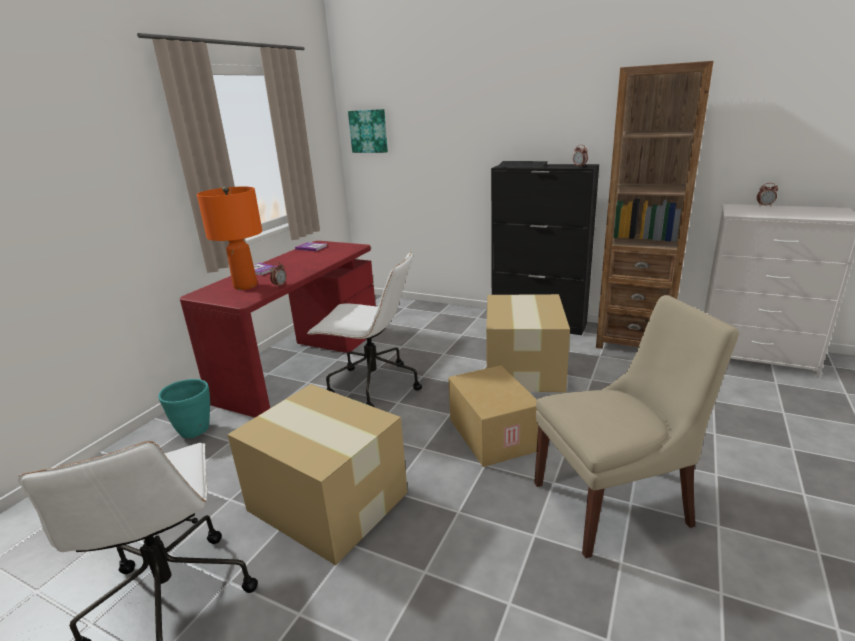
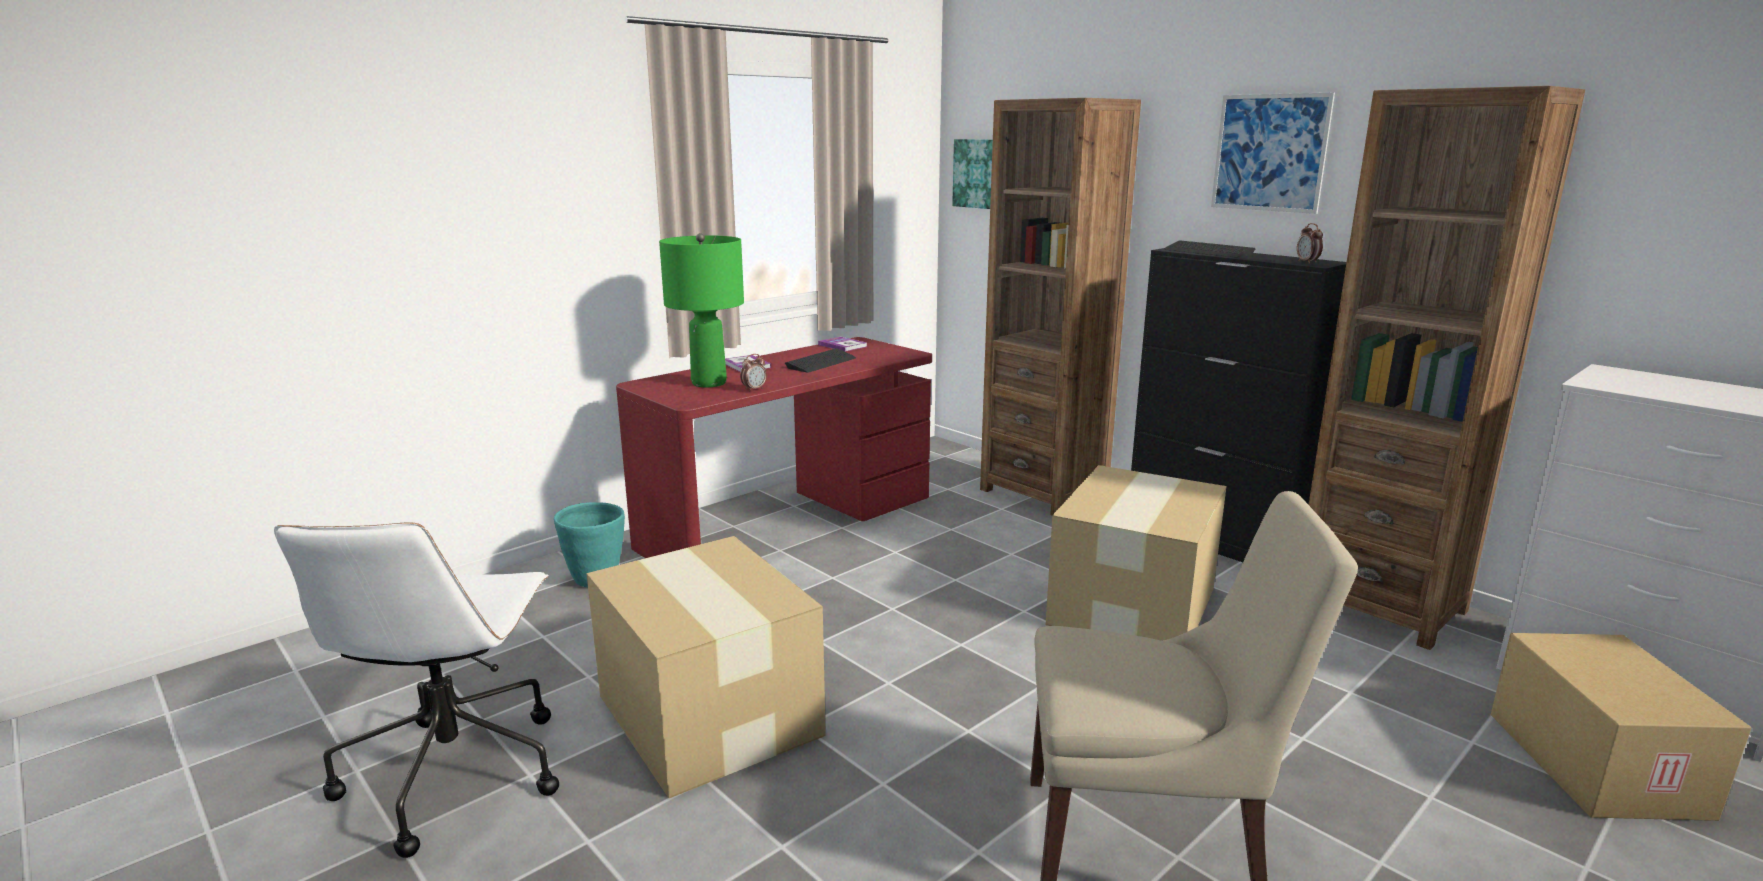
camera: 20 degrees right, 5 degrees down
(245, 286) = (708, 383): orange table lamp -> green table lamp
(308, 261) = (821, 363): none -> keyboard
(372, 386) = (869, 576): white office chair -> none
(439, 314) = (1044, 492): none -> brown bookcase
(491, 434) = (1008, 690): cardboard box -> cardboard box (1591, 762)
(547, 107) = (1270, 153): none -> picture
(765, 206) = (1681, 379): alarm clock -> none

